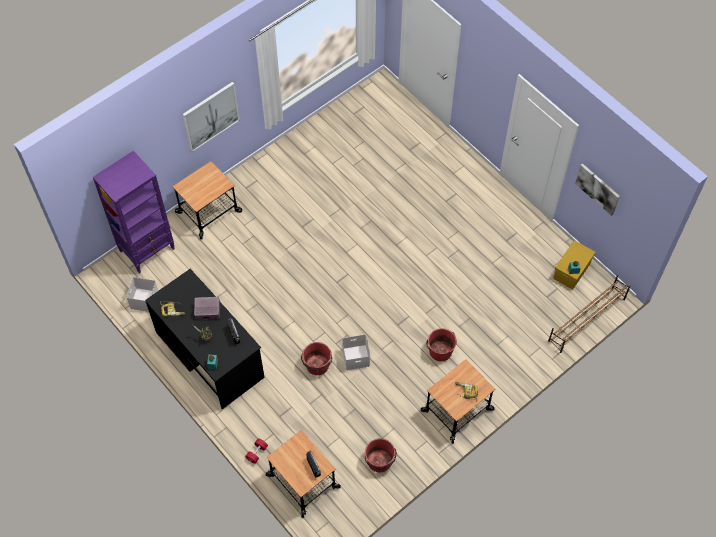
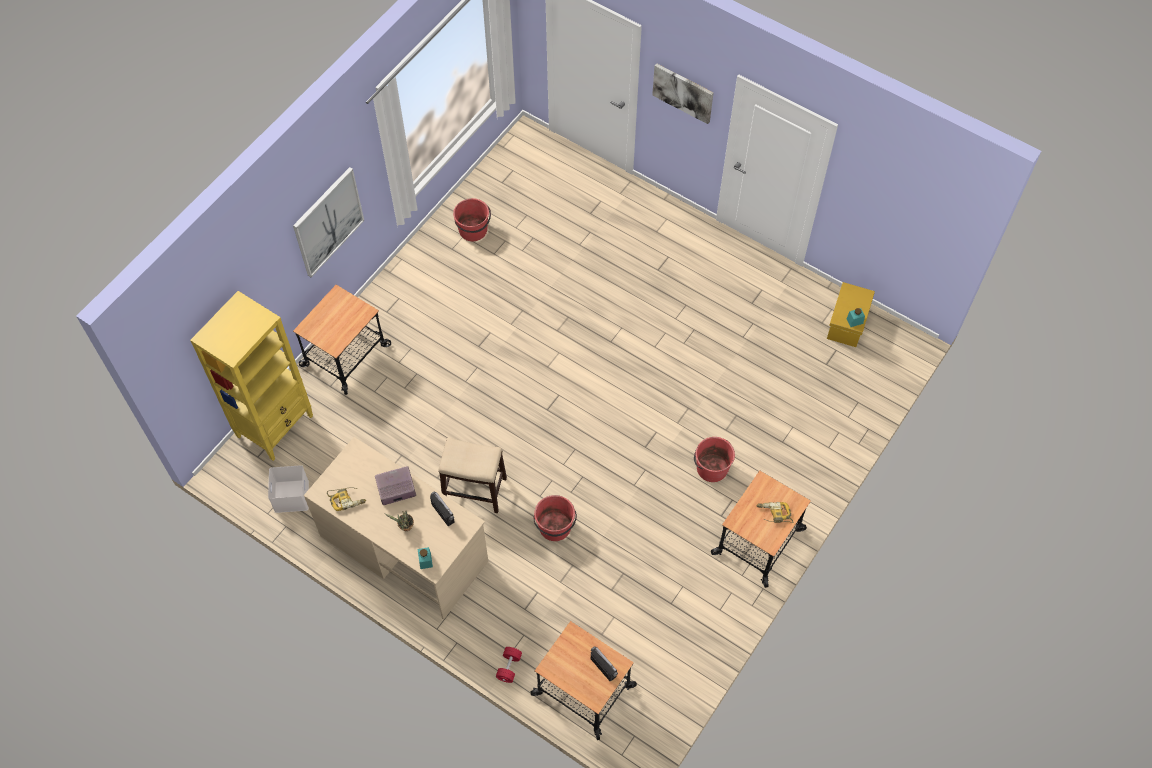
camera: 15 degrees left, 0 degrees up
(147, 249) = (275, 426): purple bookcase -> yellow bookcase
(210, 354) = (404, 547): black desk -> beige desk
(270, 326) = (475, 490): none -> stool
(355, 358) = (603, 505): white storage box -> none
(379, 461) = (677, 636): red bucket -> red bucket (473, 230)
(586, 320) = (885, 382): brown shoe rack -> none
(598, 188) = (873, 205): picture -> picture (683, 92)

